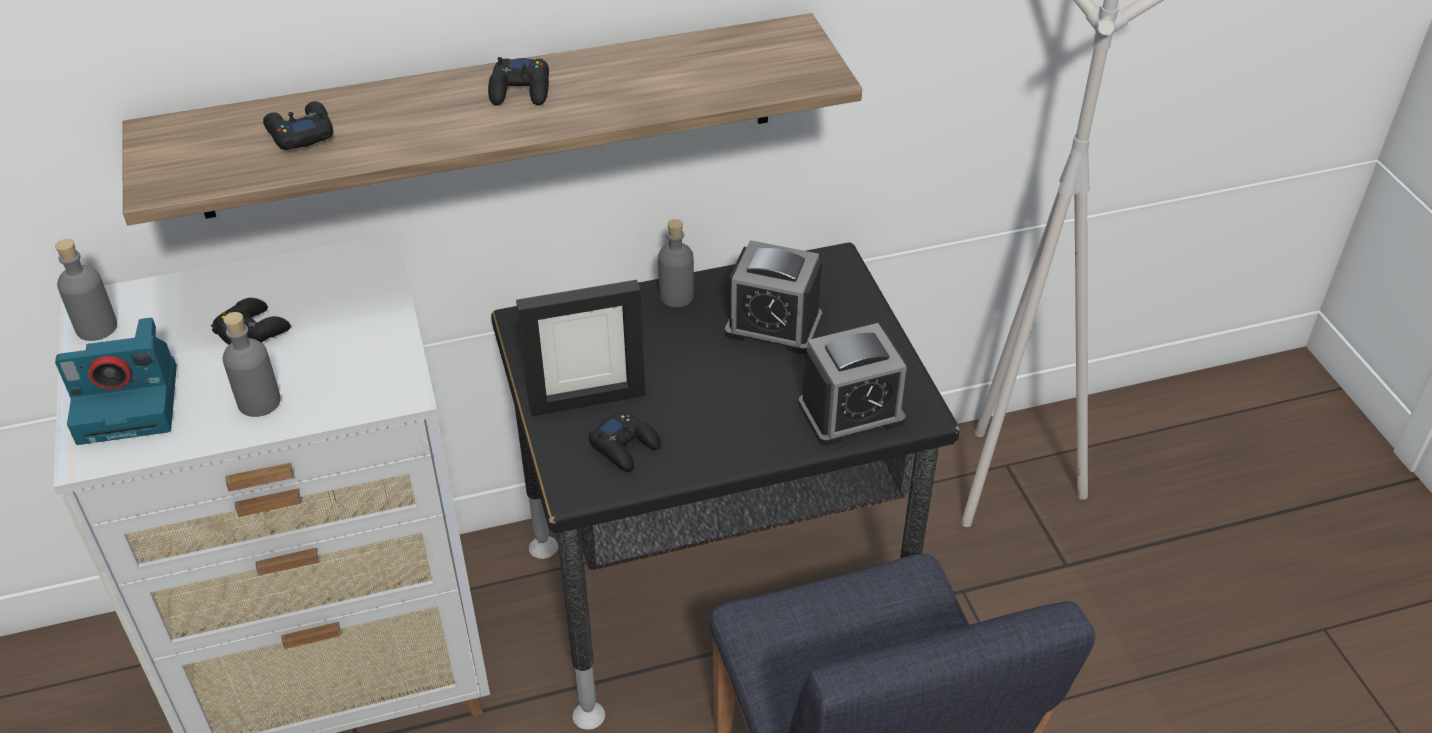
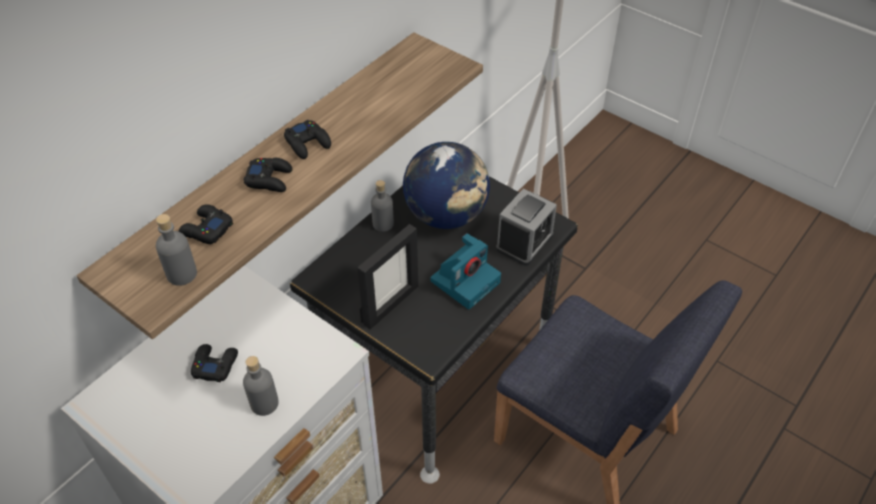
camera: 35 degrees left, 5 degrees up
(97, 327) = (110, 416): grey bottle -> grey bottle (182, 274)
(131, 402) = (184, 448): camera -> camera (465, 280)
(625, 446) = (434, 319): black game controller -> black game controller (269, 179)
(773, 325) = (446, 215): alarm clock -> globe

